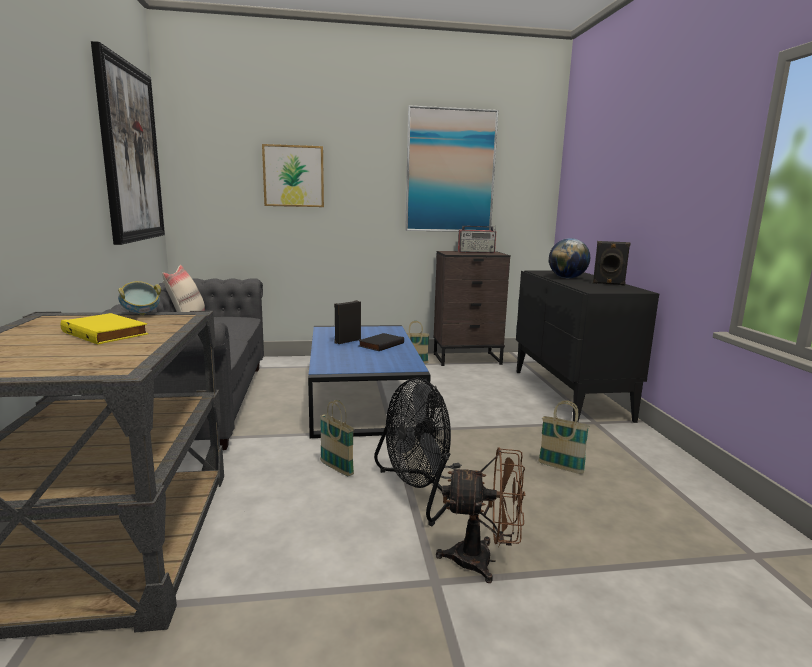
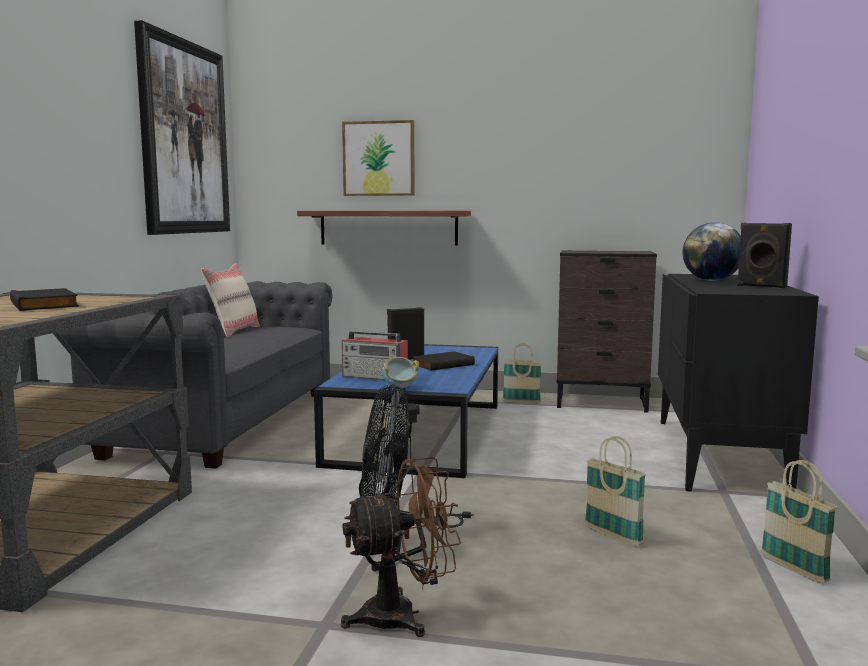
camera: 20 degrees right, 5 degrees down
(107, 333) = (46, 304): yellow book -> black book
(141, 314) = (105, 294): bowl -> bowl (399, 388)
(302, 232) = (388, 227): none -> shelf
(336, 468) = (318, 500): basket -> basket (793, 569)
(450, 171) = (581, 142): picture -> none
(476, 252) = (616, 251): radio -> radio (375, 377)
(483, 561) = (403, 615): brown fan -> brown fan turned 45 degrees counterclockwise

